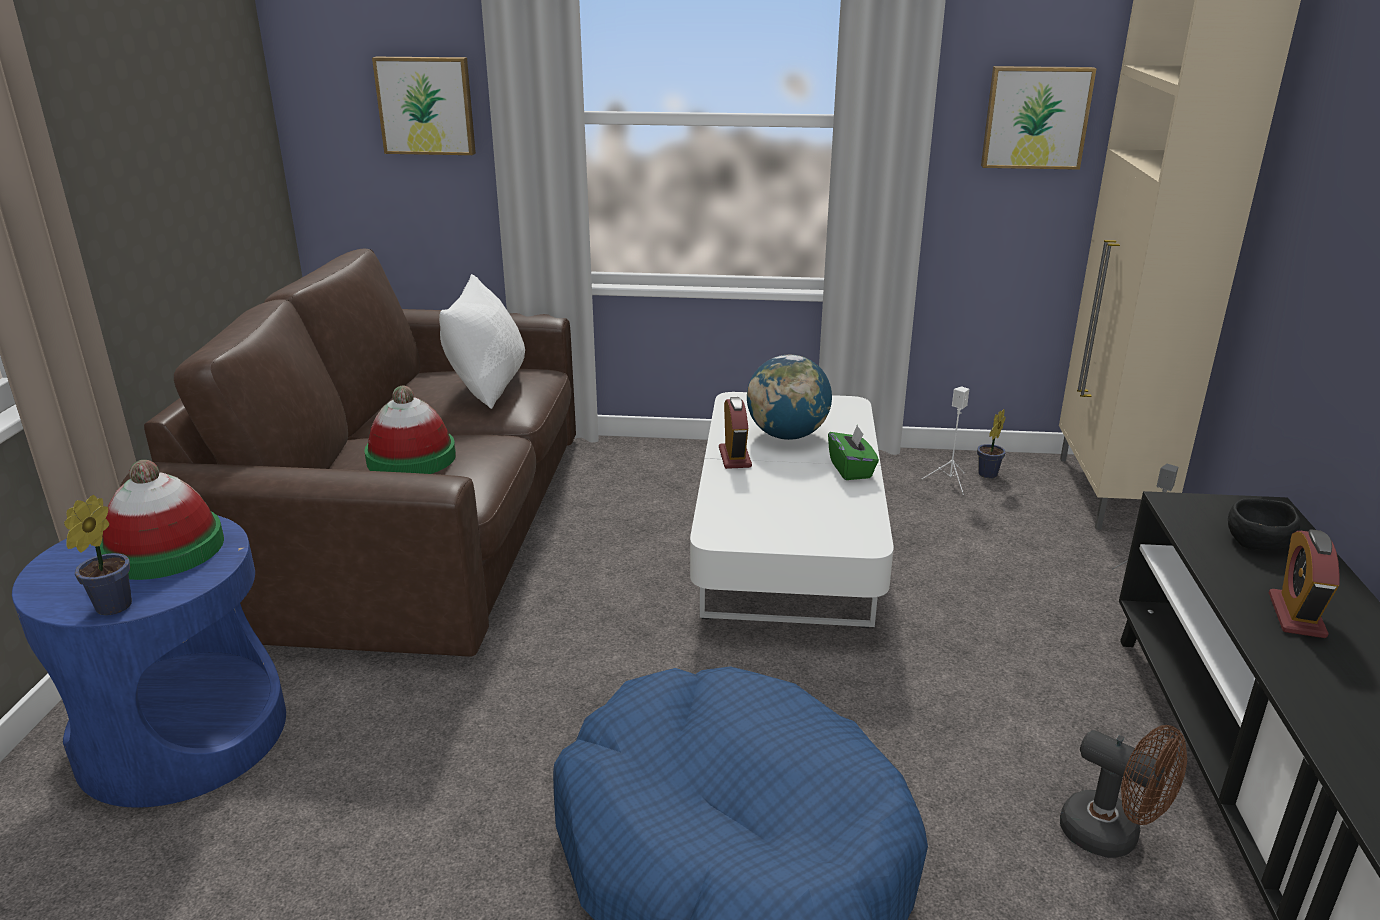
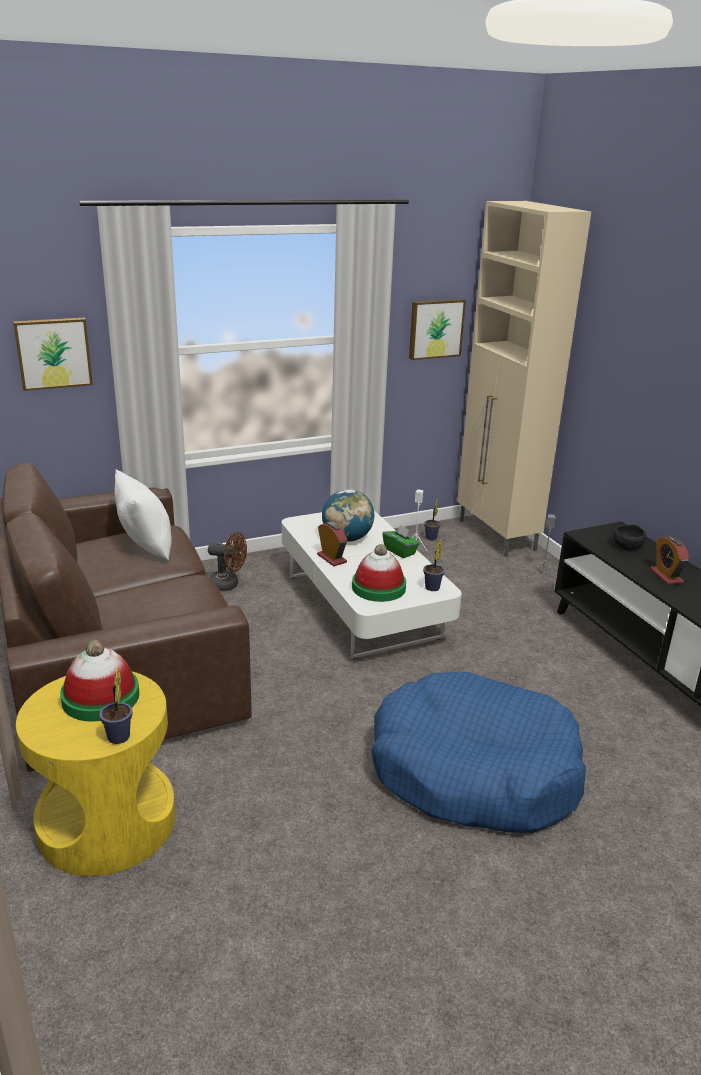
camera: 30 degrees left, 0 degrees up
(183, 735) = (106, 822): blue side table -> yellow side table
(411, 458) = (156, 604): hat -> hat (378, 587)
(846, 535) = (431, 588): none -> potted plant
(1112, 836) = (616, 702): brown fan -> brown fan (228, 585)

